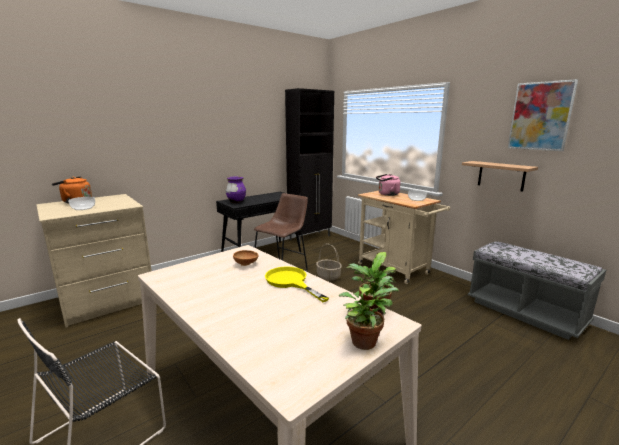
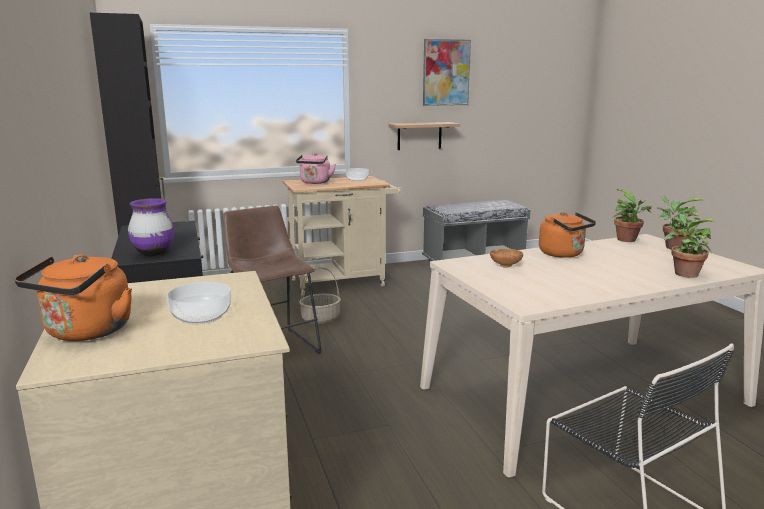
camera: 70 degrees left, 0 degrees up
(251, 341) = (683, 273): none -> potted plant
(290, 282) = (563, 254): yellow frying pan -> orange kettle

